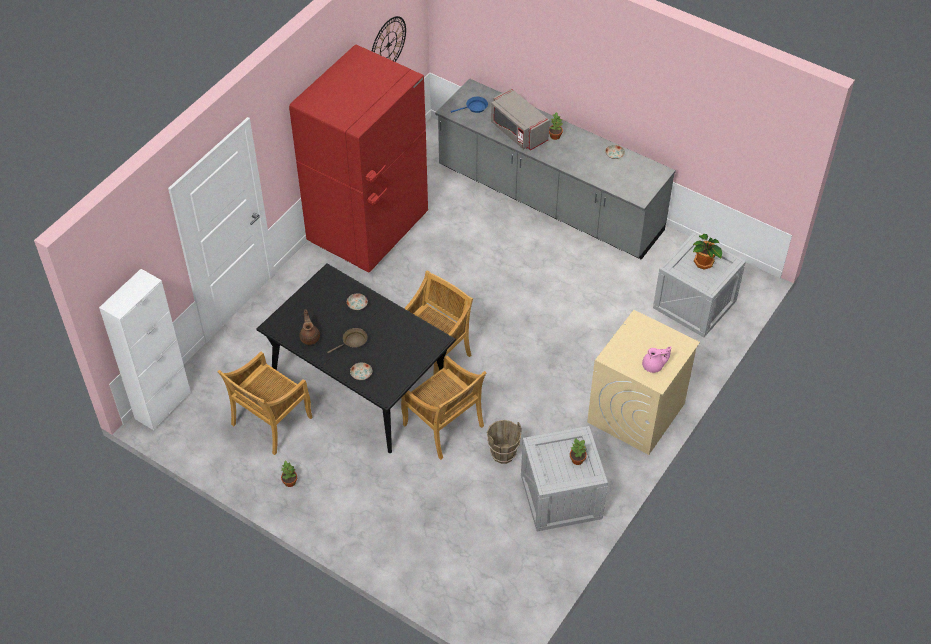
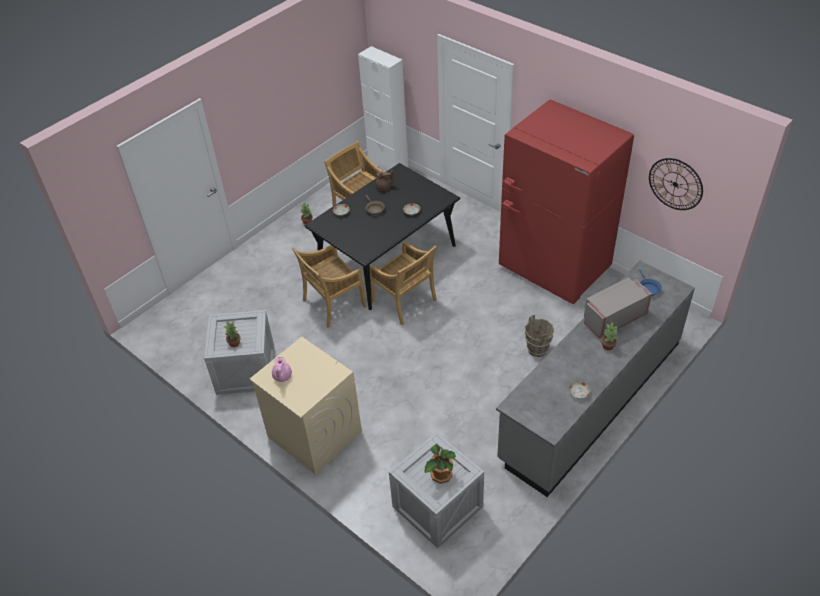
camera: 100 degrees right, 5 degrees down
(503, 453) = (297, 337): brown bucket -> brown bucket (537, 349)

